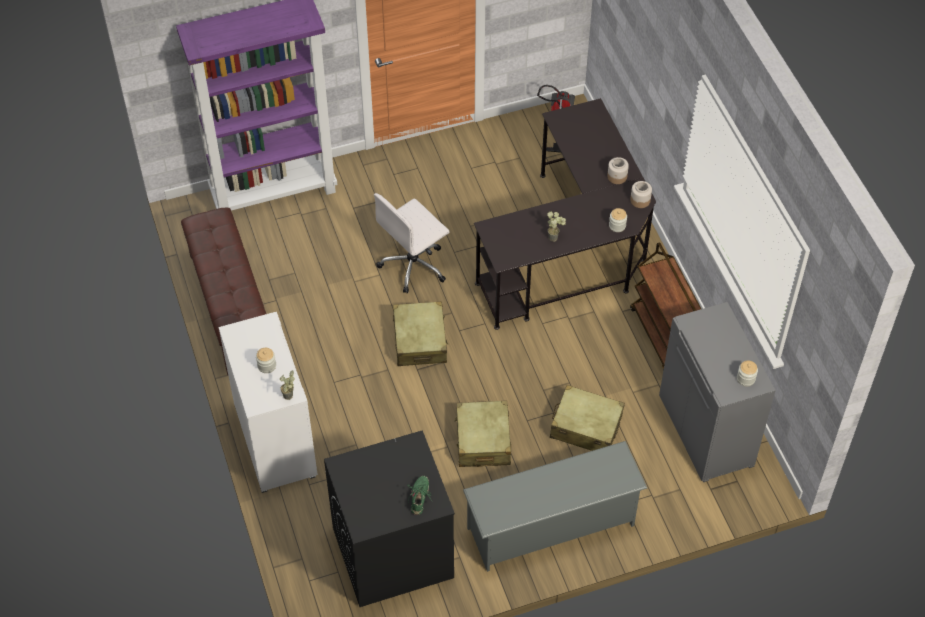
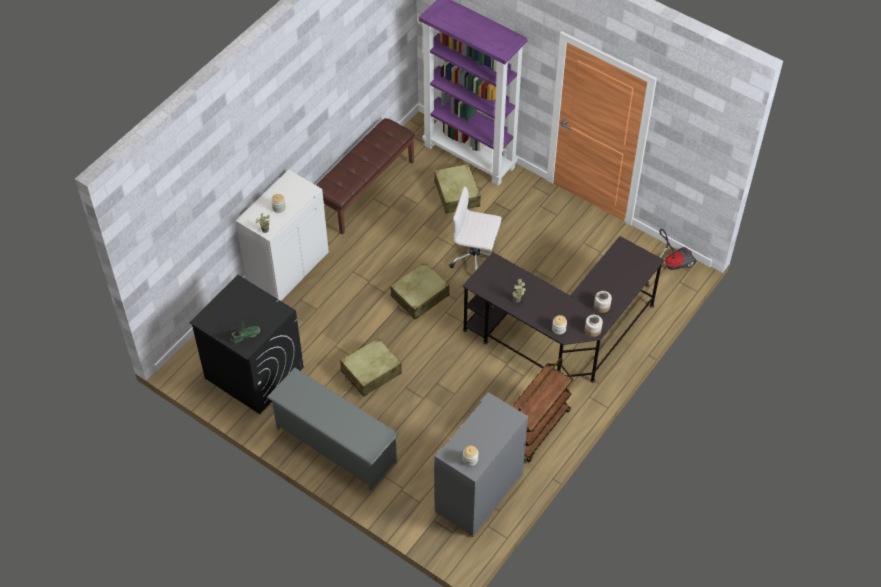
camera: 55 degrees right, 0 degrees up
(585, 427) = (426, 422): beige suitcase -> beige suitcase (457, 194)

